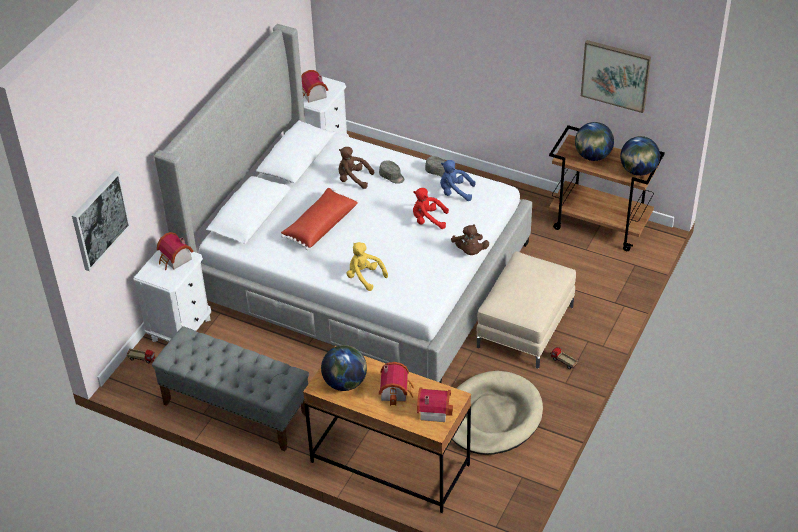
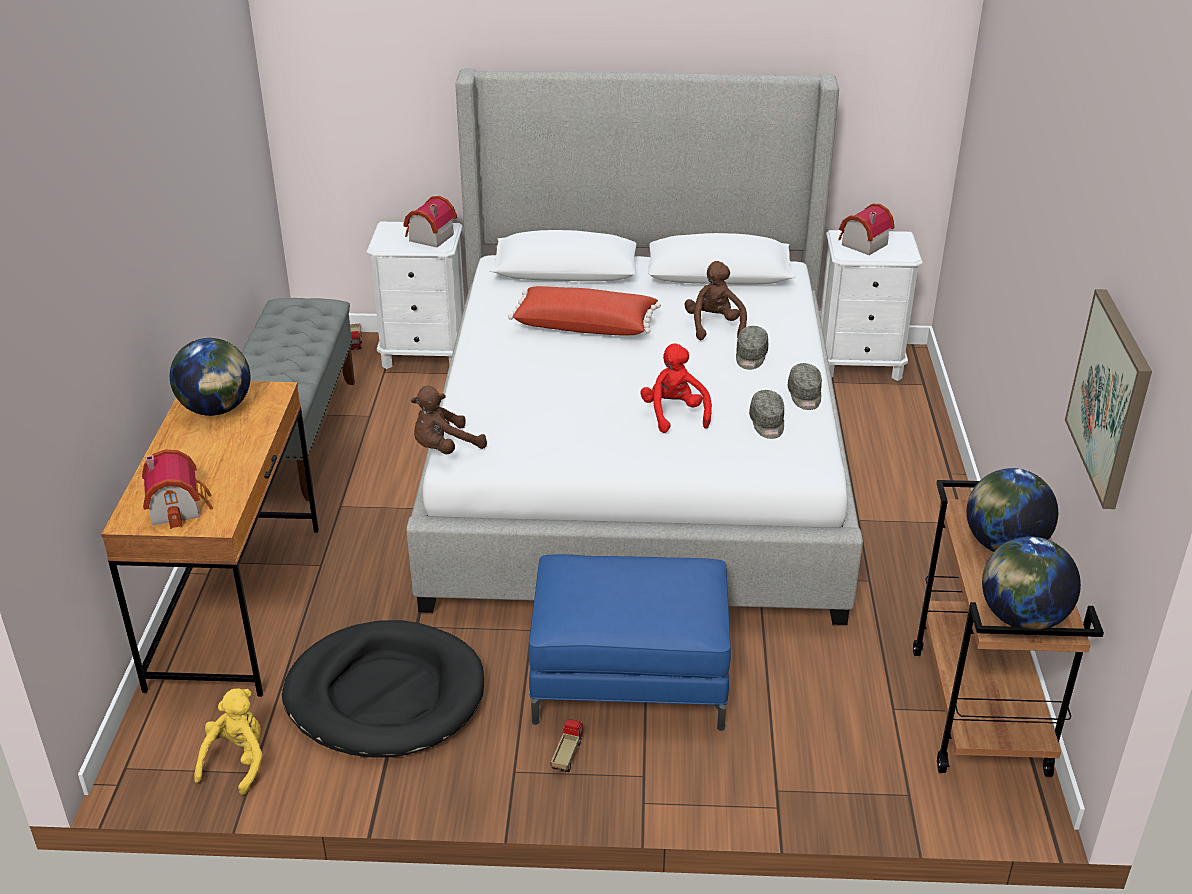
camera: 65 degrees right, 10 degrees down
(99, 220) = (336, 88): picture -> none
(364, 277) = (496, 389): yellow plush toy -> yellow plush toy (237, 761)
(396, 391) = (213, 459): toy house -> none
(455, 192) = (767, 423): blue plush toy -> grey cap
(470, 251) = (628, 474): brown plush toy -> brown plush toy (445, 448)
(492, 416) = (385, 695): beige dog bed -> black dog bed
(525, 326) = (629, 679): beige ottoman -> blue ottoman

